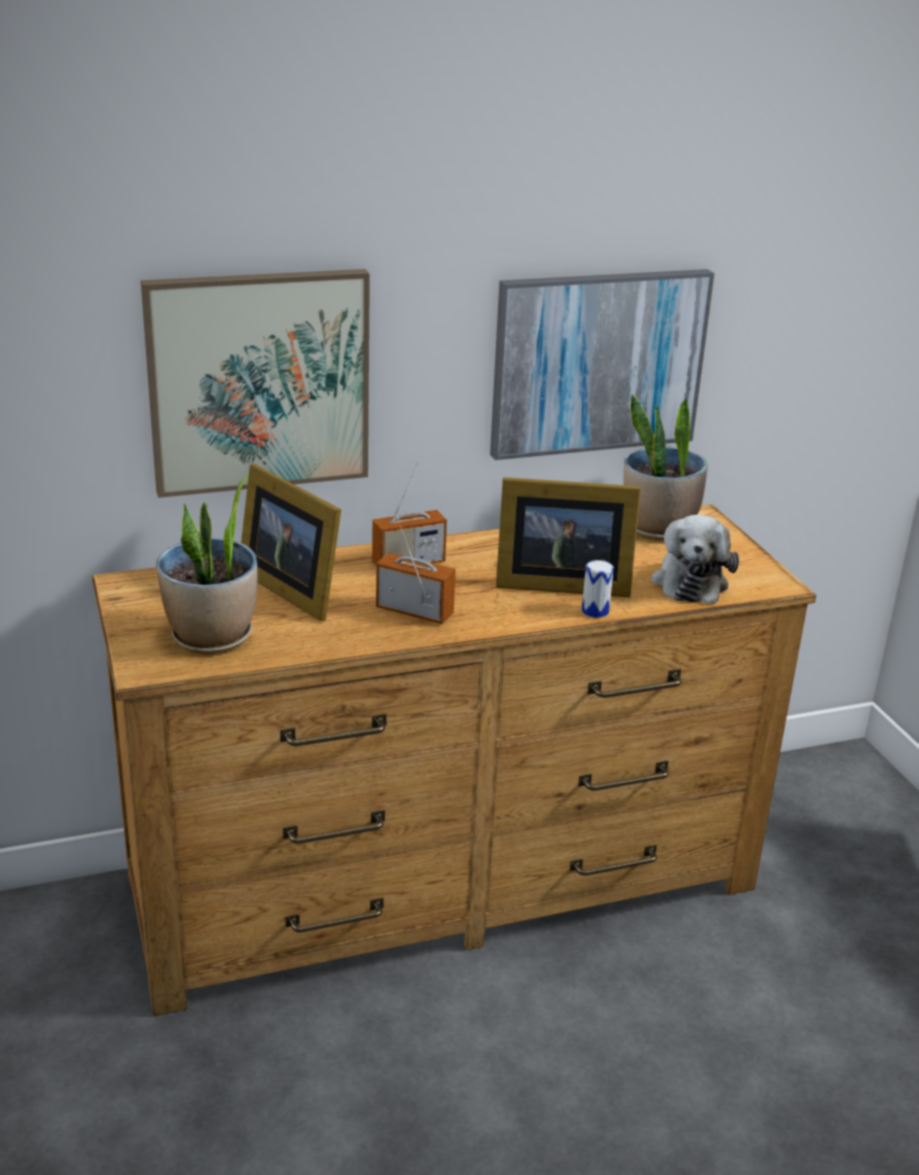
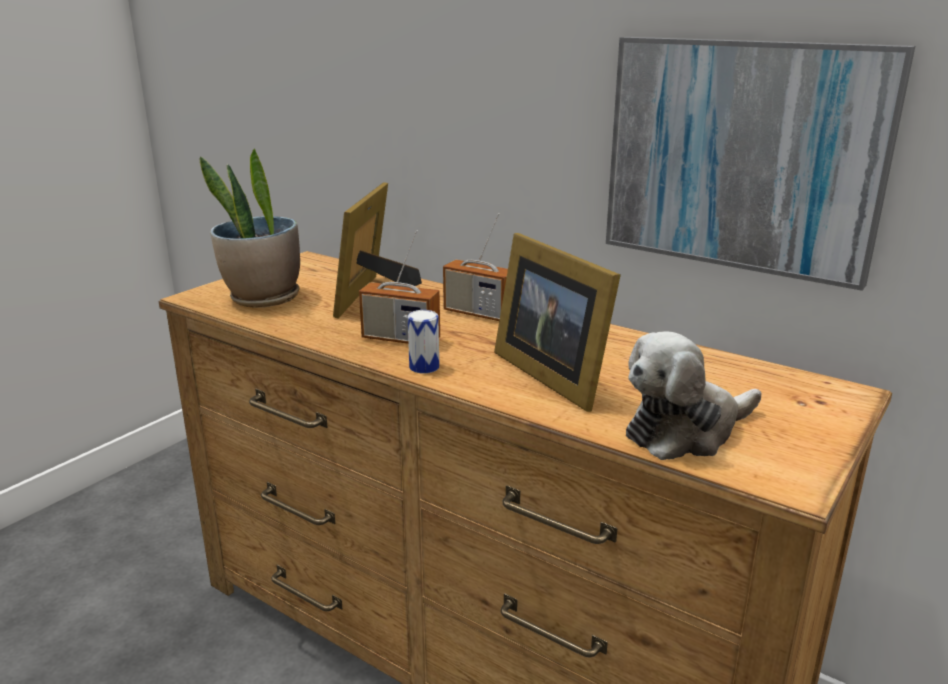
camera: 55 degrees right, 5 degrees down
(259, 381) = (416, 115): picture -> none
(414, 611) = (401, 339): radio -> radio turned 120 degrees clockwise
(595, 611) = (528, 405): can -> can (424, 367)
(658, 529) = (763, 382): potted plant -> none

